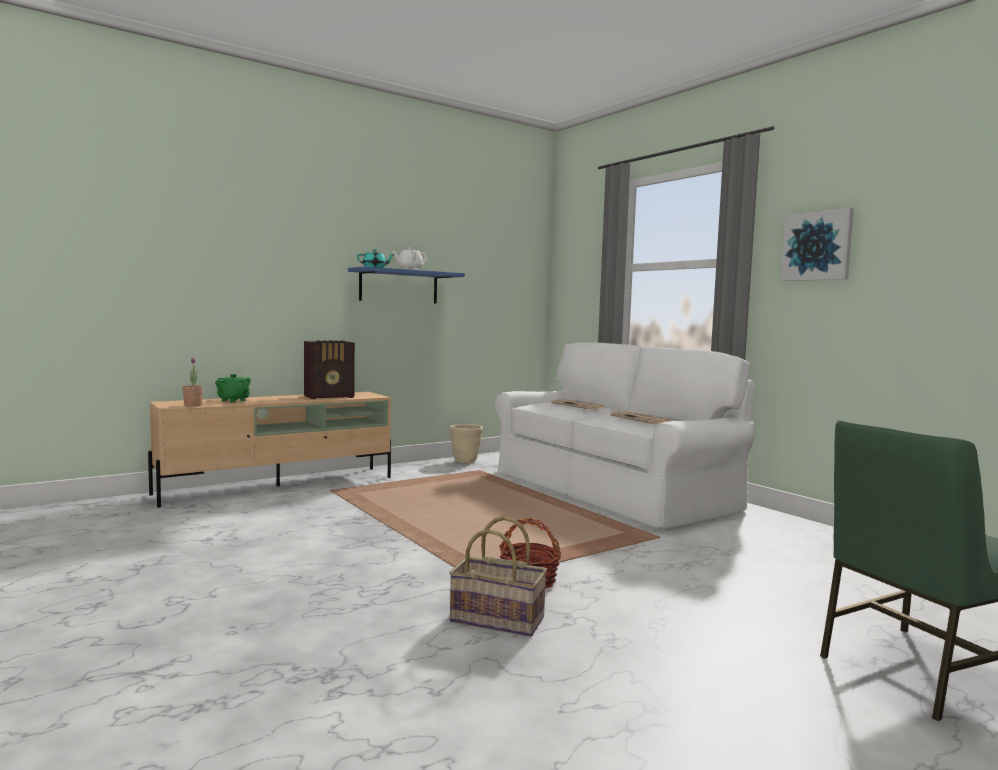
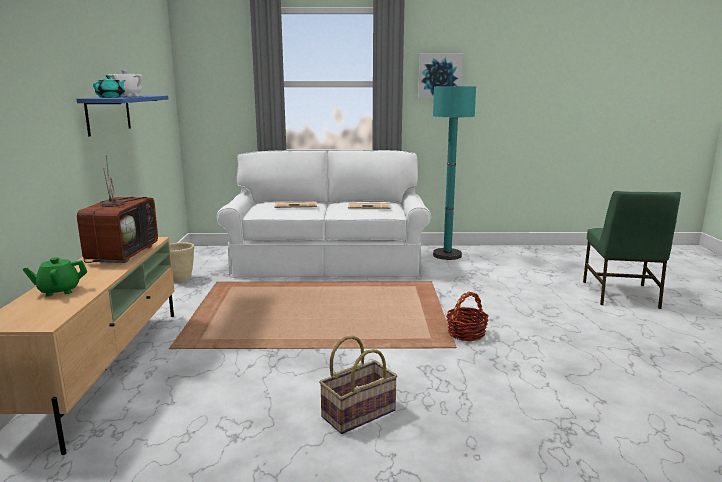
camera: 55 degrees left, 10 degrees up
(193, 405) = (58, 312): potted plant -> none
(330, 397) = (122, 253): radio -> television
(498, 619) = (516, 358): basket -> basket (358, 413)
(777, 529) = (447, 255): none -> turquoise floor lamp

